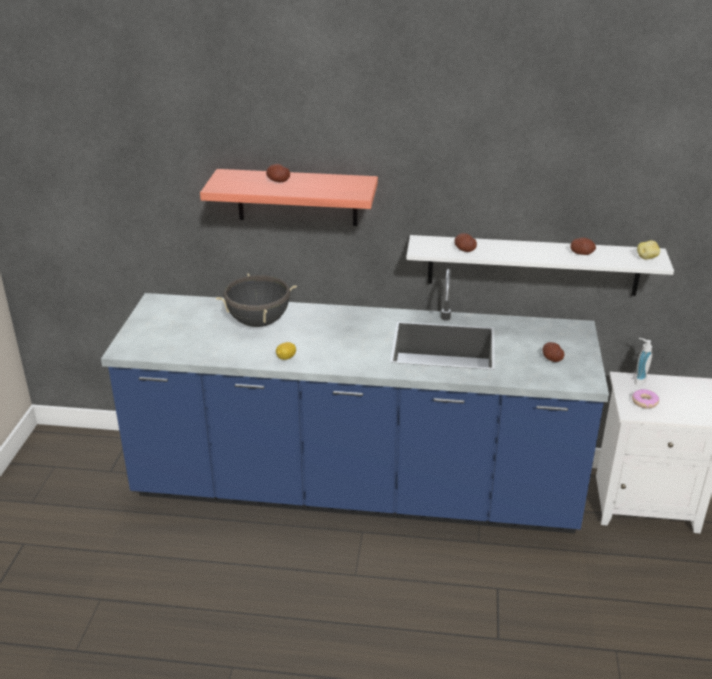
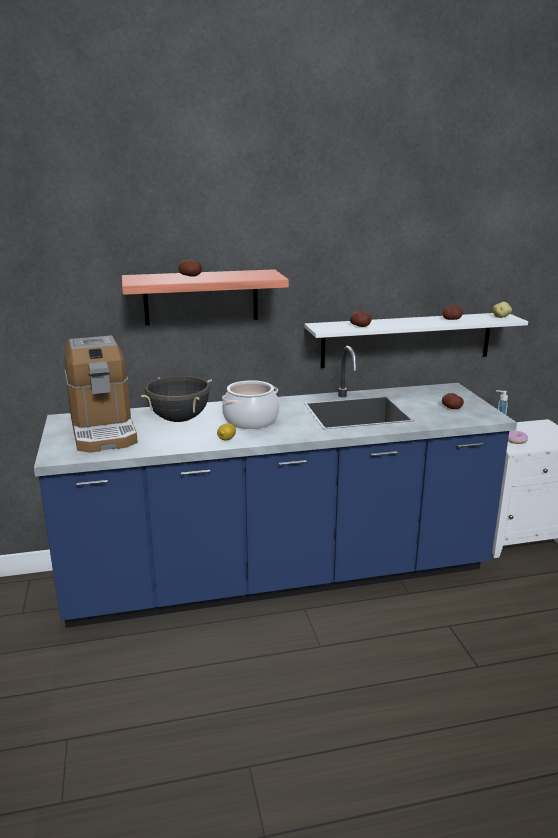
camera: 20 degrees left, 10 degrees down
(182, 323) = (103, 430): none -> coffee machine
(325, 337) = (250, 421): none -> cooking pot

